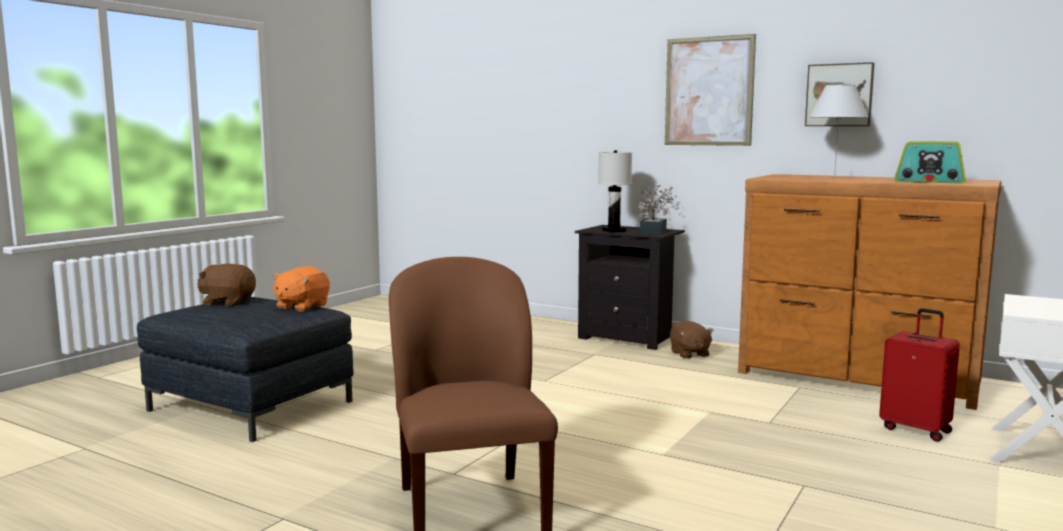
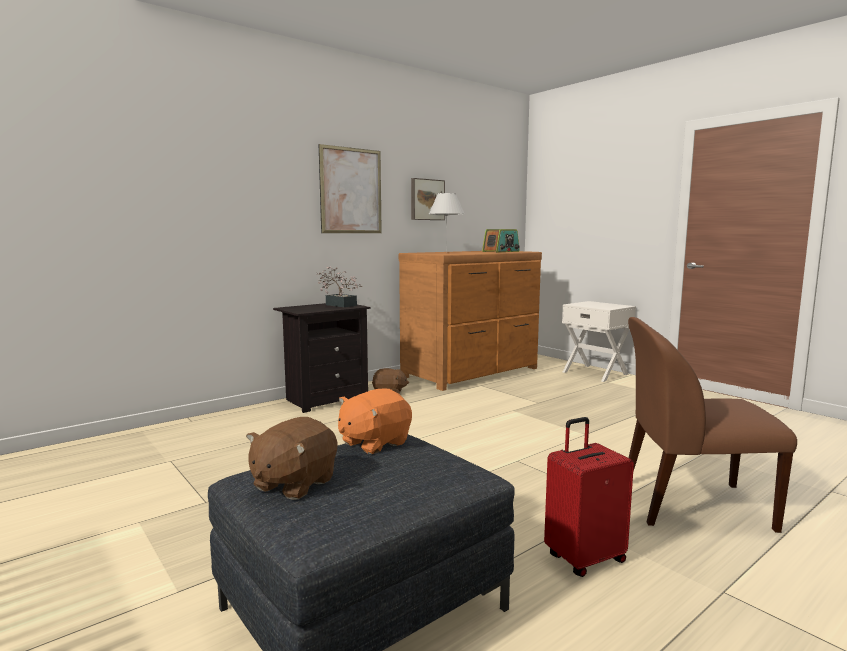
camera: 70 degrees left, 0 degrees up
(301, 307) = (374, 443): orange plush toy -> orange plush toy turned 90 degrees clockwise
(614, 231) = (319, 309): white table lamp -> none
(916, 429) = (560, 382): red suitcase -> red suitcase (584, 558)

